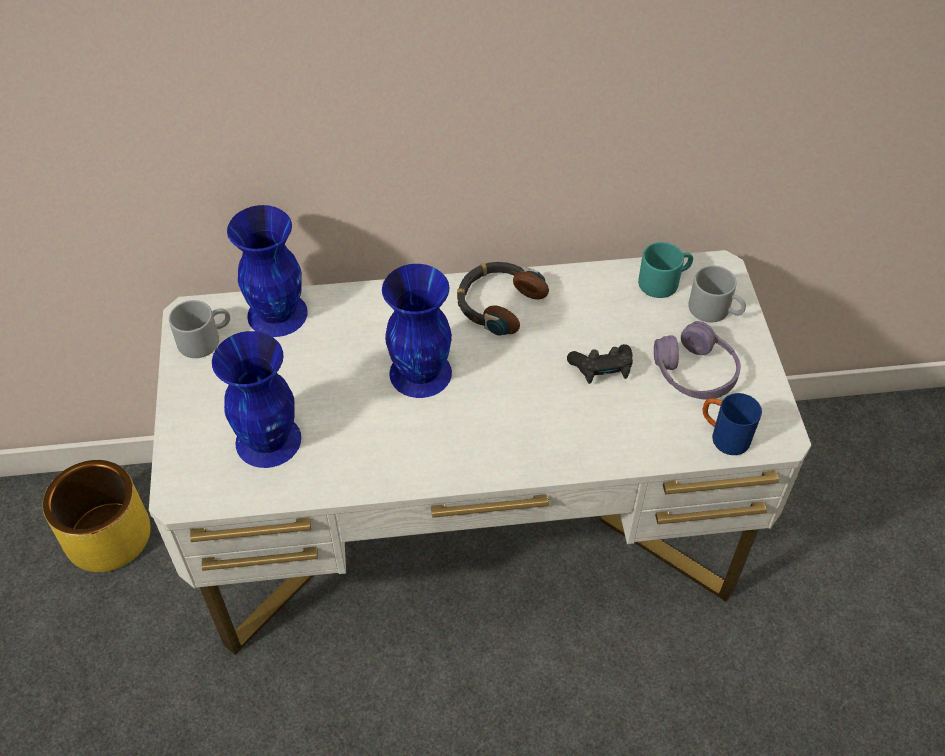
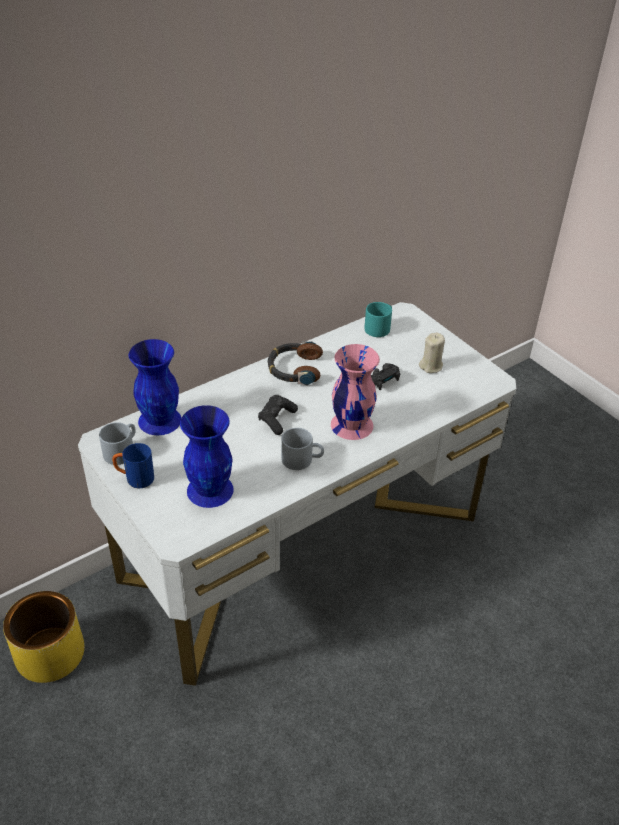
camera: 30 degrees left, 10 degrees down
(421, 372) = (277, 419): blue vase -> black game controller
(514, 420) = (351, 424): none -> pink vase
(695, 373) = (431, 366): purple headphones -> beige candle
(715, 310) = (418, 332): grey mug -> grey mug (302, 459)
(723, 436) = (469, 391): blue mug -> blue mug (135, 479)

